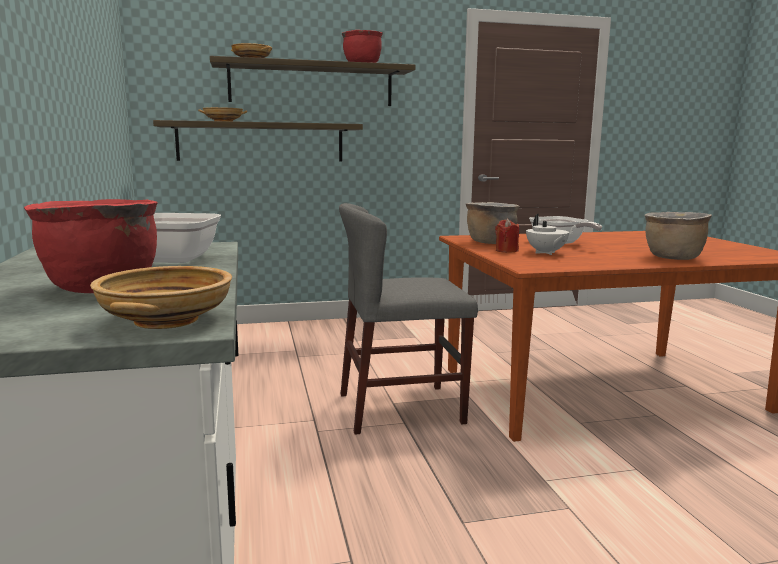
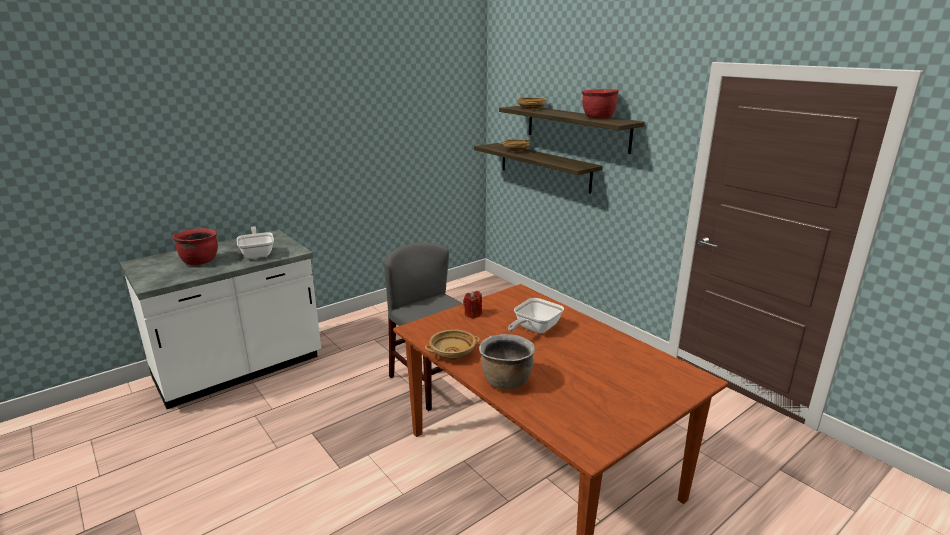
camera: 65 degrees right, 10 degrees up
(167, 320) = (156, 281): beige bowl -> beige bowl (452, 354)
(490, 242) = (507, 304): brown cooking pot -> none
(545, 253) = (477, 328): white teapot -> none

